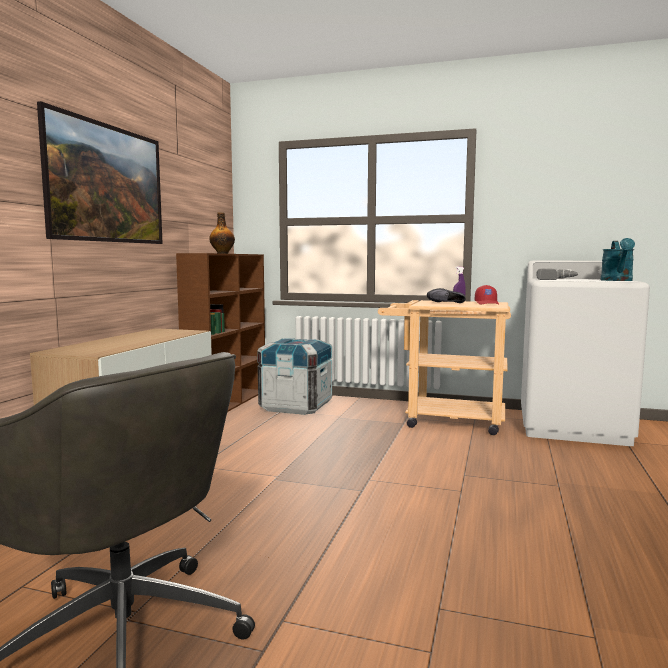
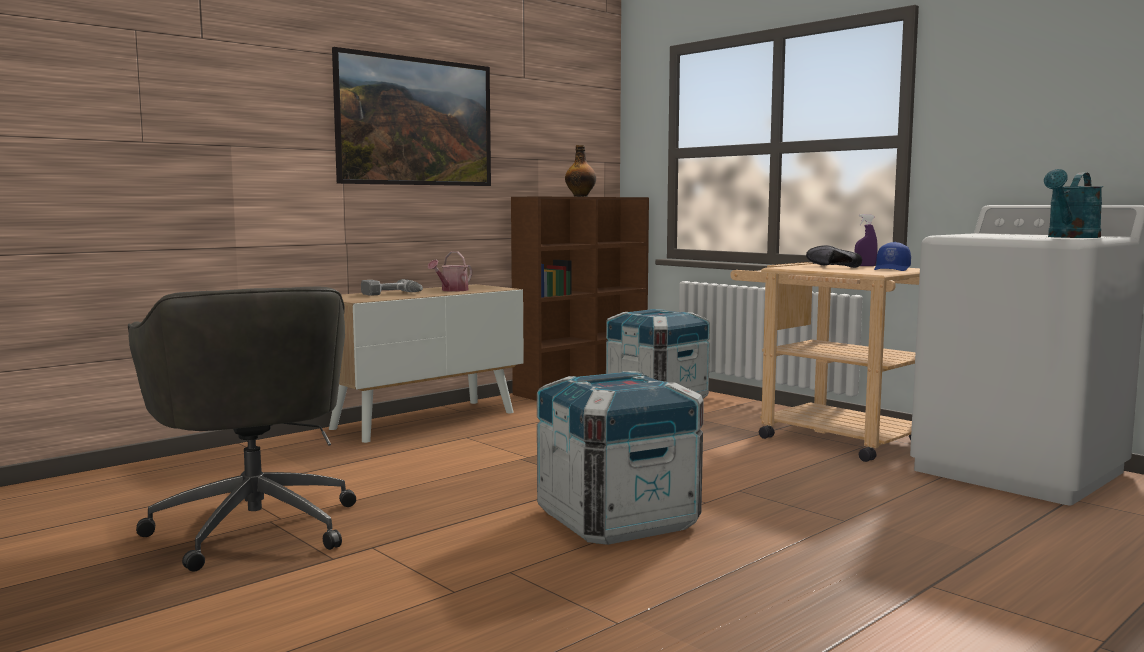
camera: 30 degrees right, 0 degrees up
(155, 336) = (452, 290): none -> watering can
(432, 523) = (617, 519): none -> crate
(487, 303) = (892, 269): red cap -> blue cap
(556, 279) = (989, 234): power drill -> power drill (393, 294)

